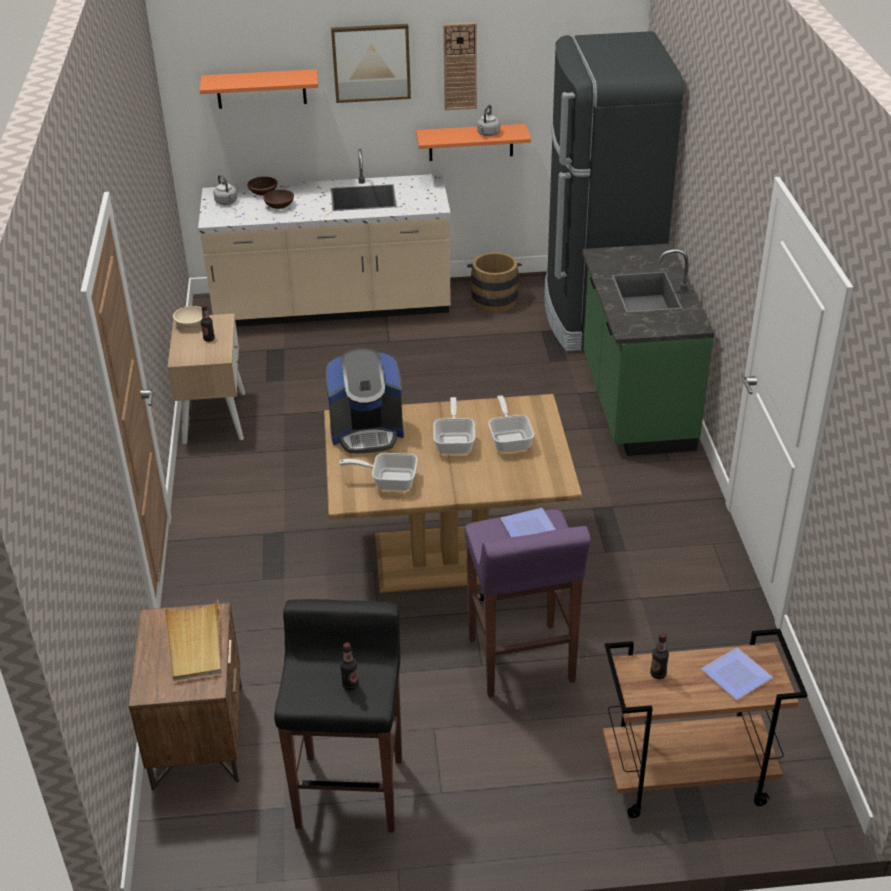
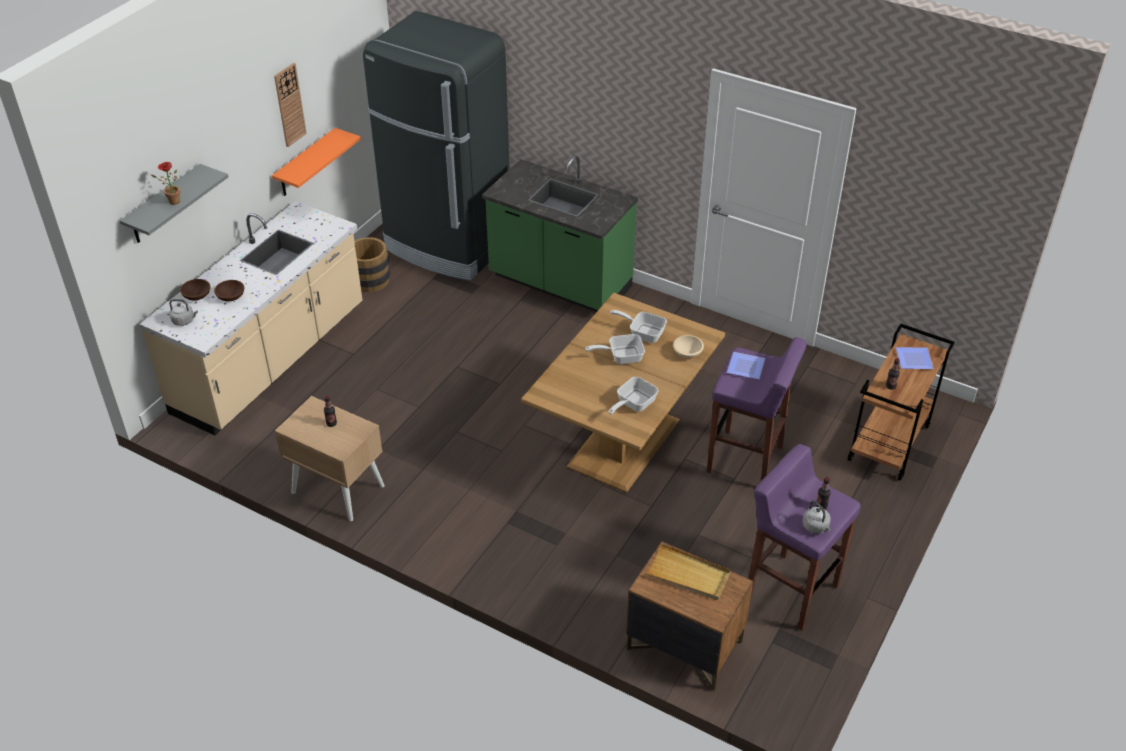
camera: 55 degrees left, 5 degrees up
(190, 324) = (297, 425): beige bowl -> beige bowl (687, 353)
(250, 81) = (172, 201): none -> potted plant
(261, 89) = (164, 205): orange shelf -> grey shelf
(350, 790) = (790, 590): black stool -> purple stool
(367, 432) = (569, 390): coffee machine -> none
(371, 62) = (234, 135): picture -> none
(455, 441) = (621, 357): frying pan -> frying pan turned 45 degrees counterclockwise
(488, 134) = (327, 149): grey kettle -> grey kettle (816, 527)

